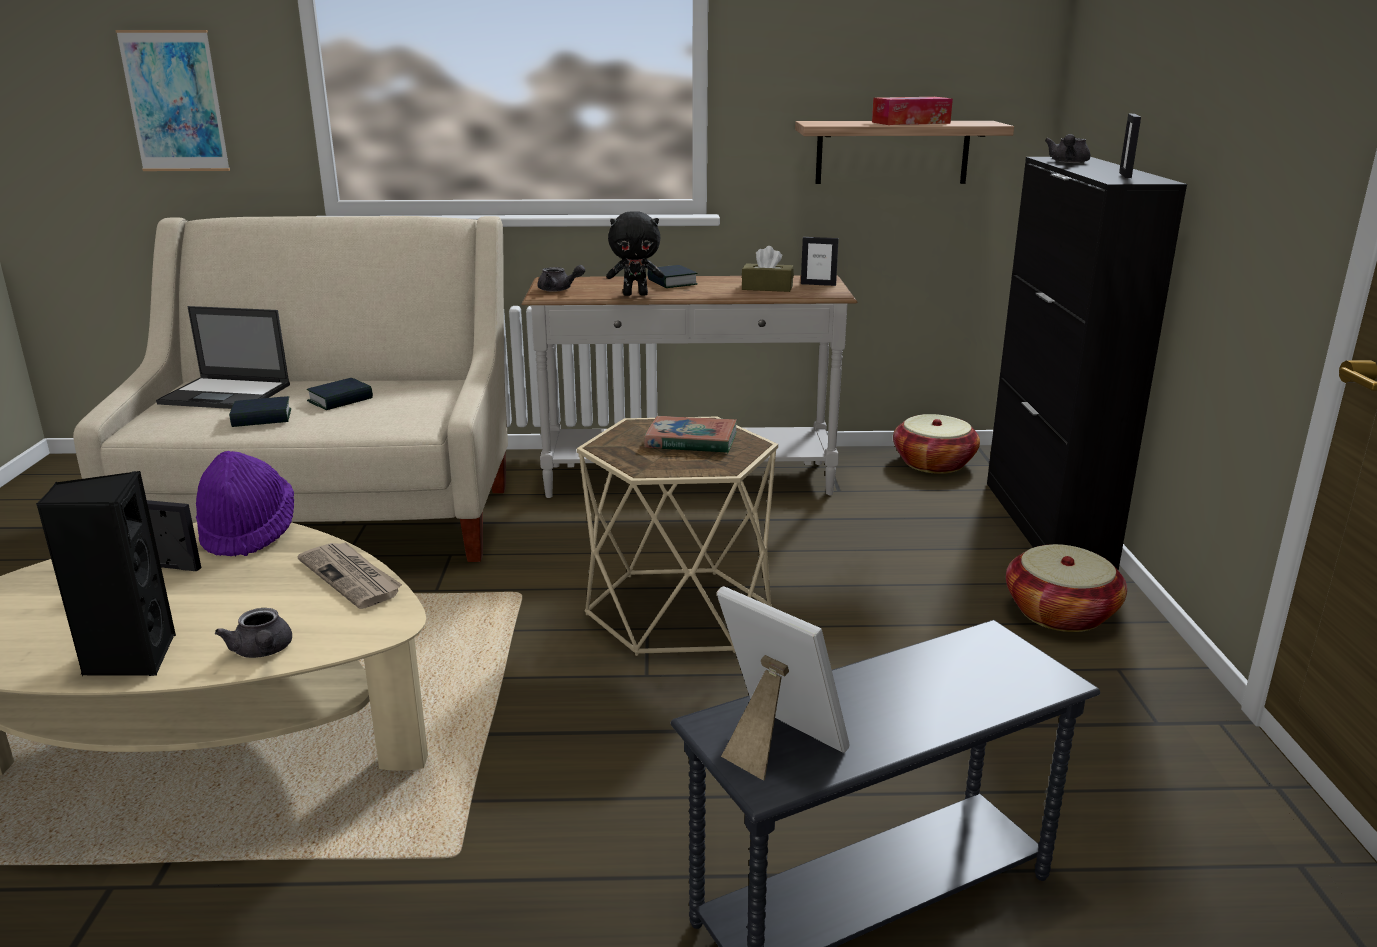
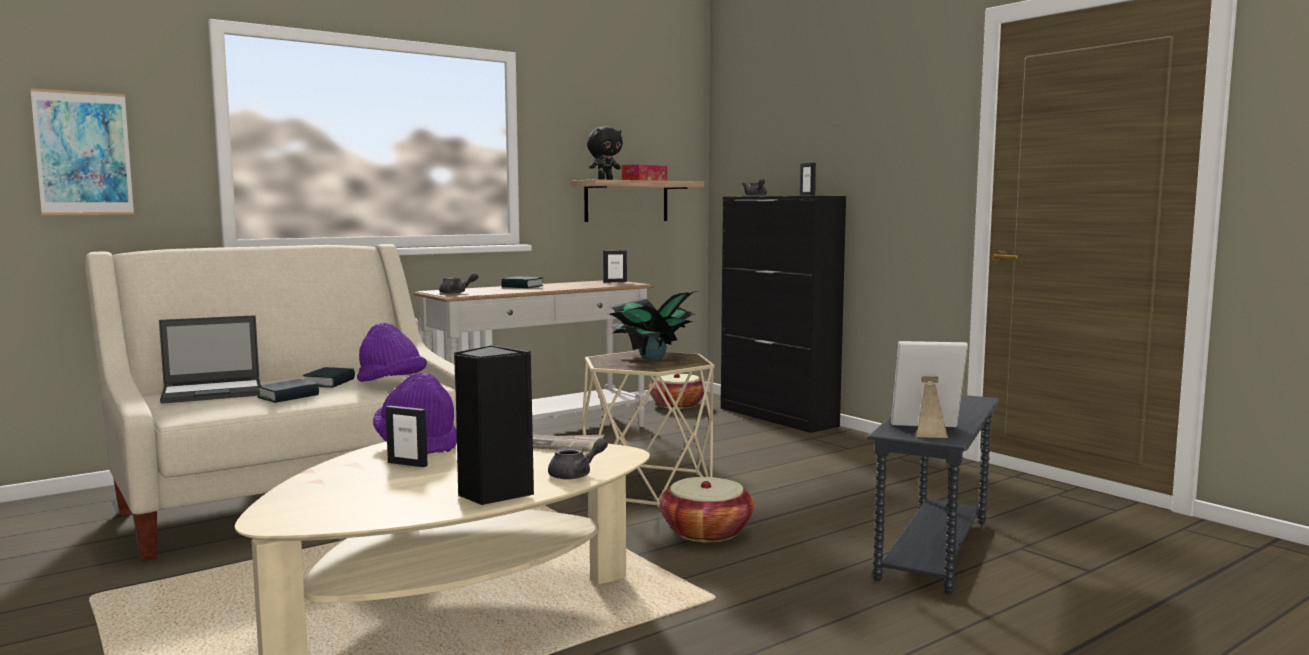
camera: 35 degrees left, 15 degrees down
(175, 567) = (407, 464): picture frame -> picture frame turned 135 degrees counterclockwise
(262, 652) = (576, 475): grey teapot -> grey teapot turned 60 degrees counterclockwise
(387, 415) = (391, 383): none -> purple hat
(635, 294) = (517, 291): black plush toy -> black plush toy (605, 179)
(691, 441) = (651, 358): book -> potted plant
(767, 288) = (590, 284): brown tissue box -> none
(1060, 613) = (841, 445): basket -> basket (706, 532)

